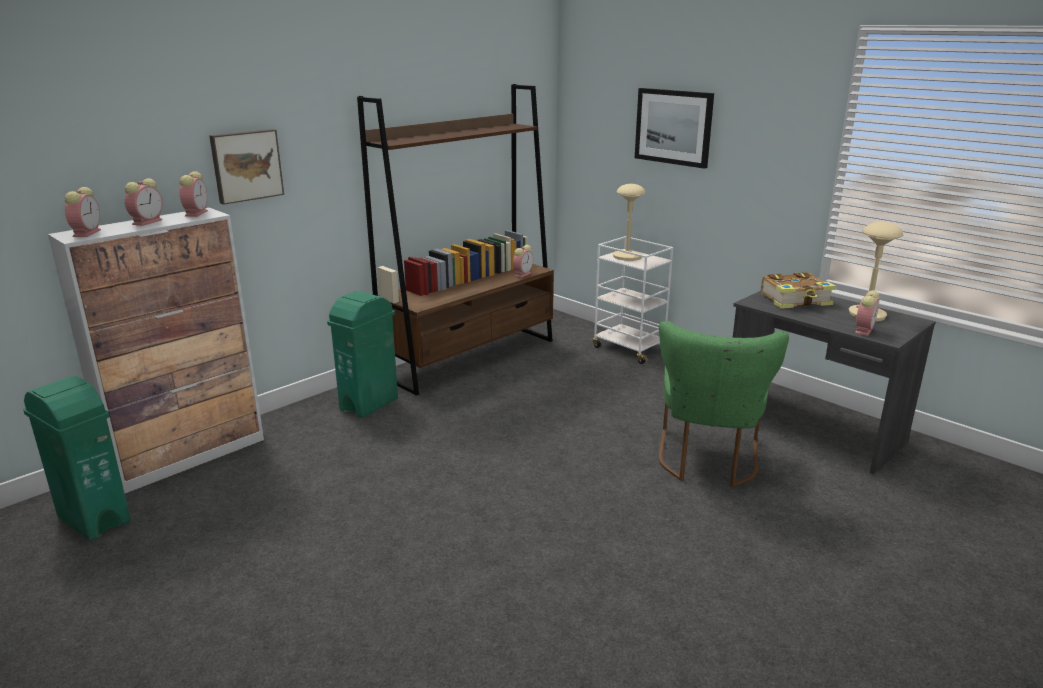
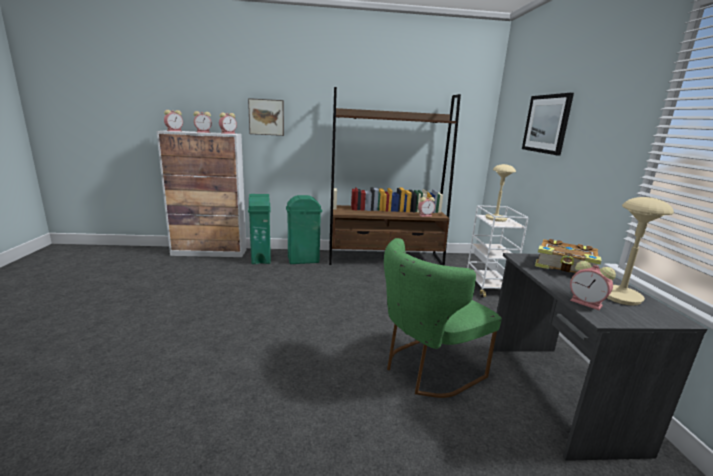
camera: 40 degrees right, 5 degrees down
(94, 519) = (147, 259): green trash can -> green trash can (261, 258)
(863, 330) = (587, 303): alarm clock -> alarm clock turned 60 degrees clockwise

